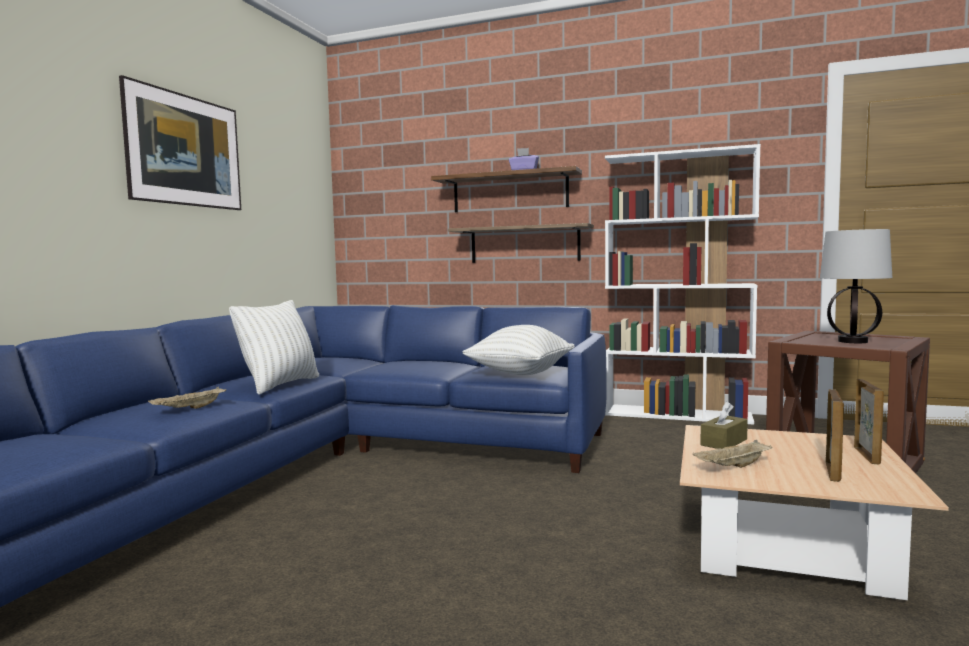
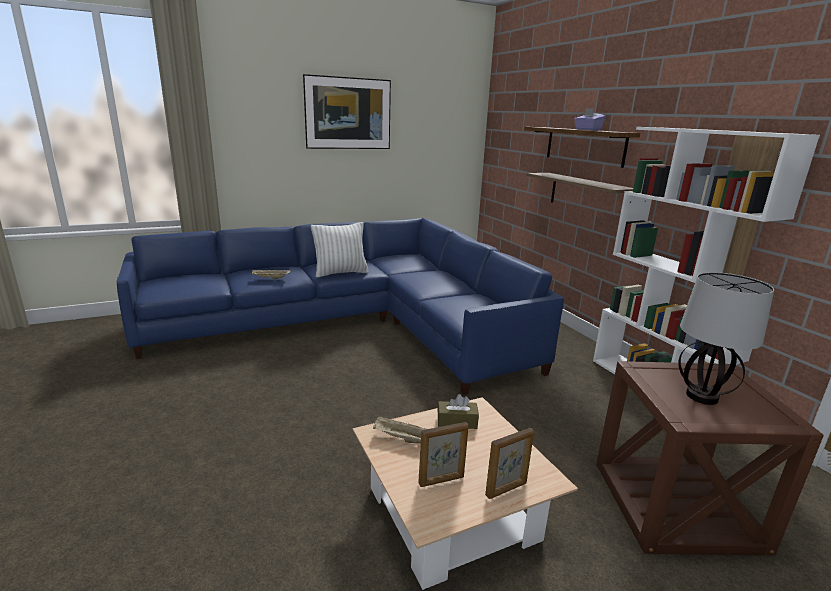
camera: 45 degrees right, 15 degrees up
(520, 373) = (460, 310): white pillow -> none

